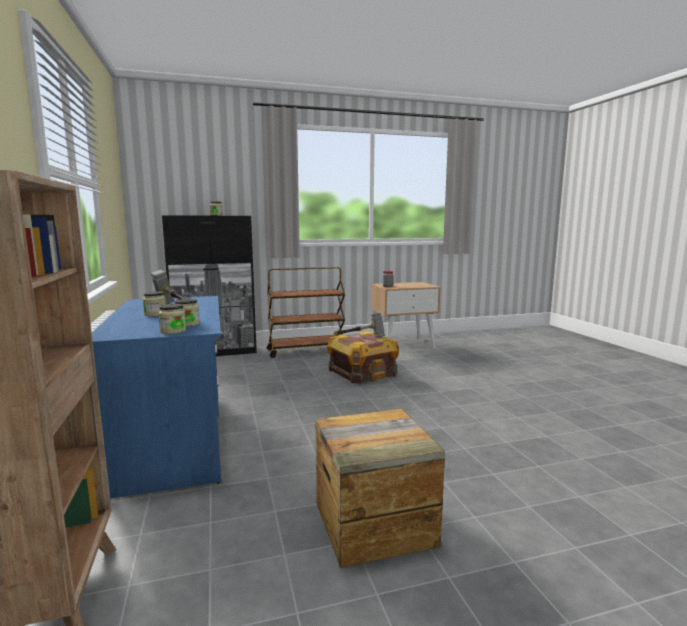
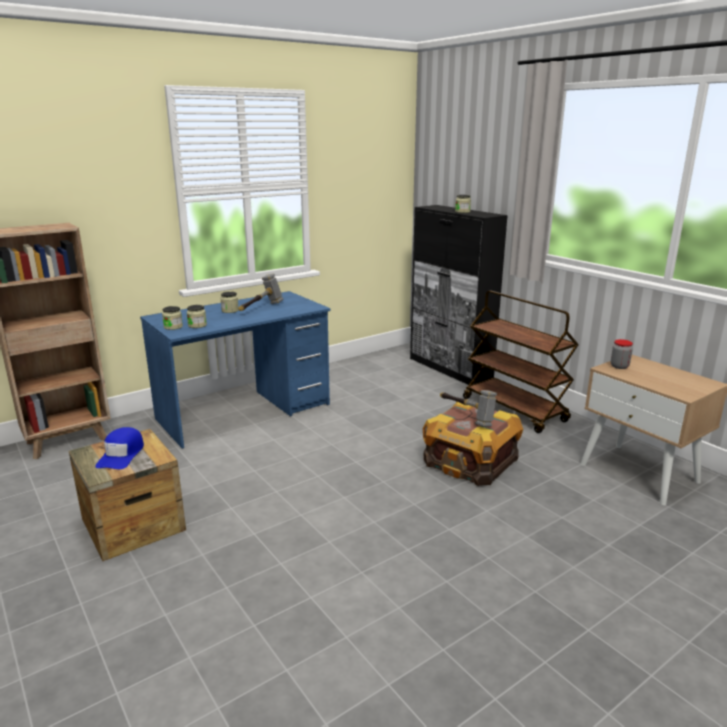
camera: 70 degrees right, 10 degrees up
(375, 433) = (121, 455): none -> blue cap

